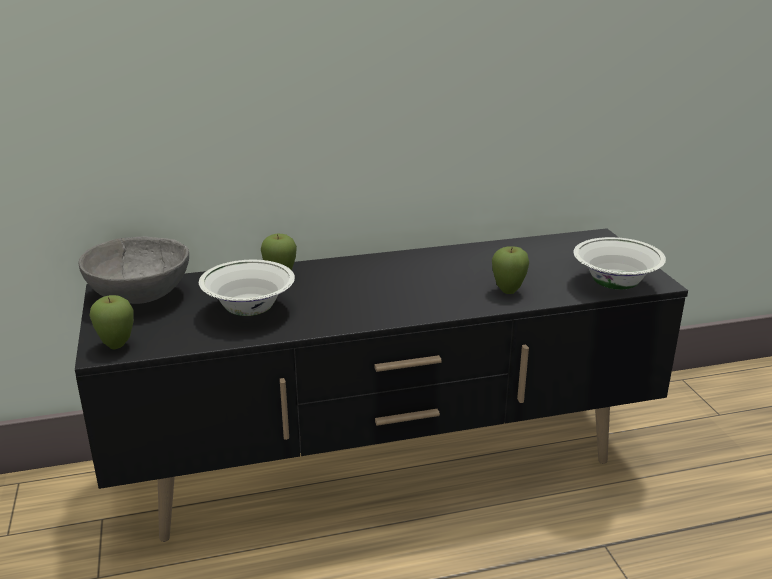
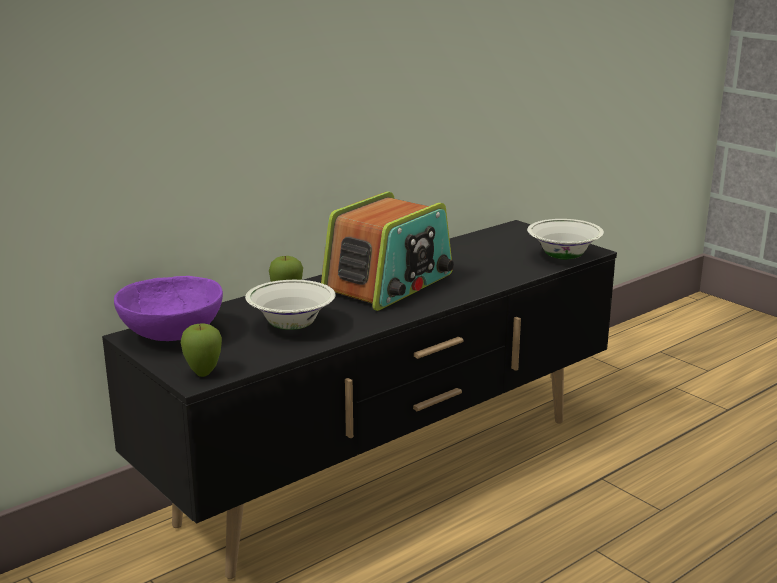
camera: 25 degrees left, 5 degrees down
(138, 296) = (170, 335): grey bowl -> purple bowl
(394, 281) = (389, 284): none -> radio
(508, 291) = (489, 275): apple -> none

